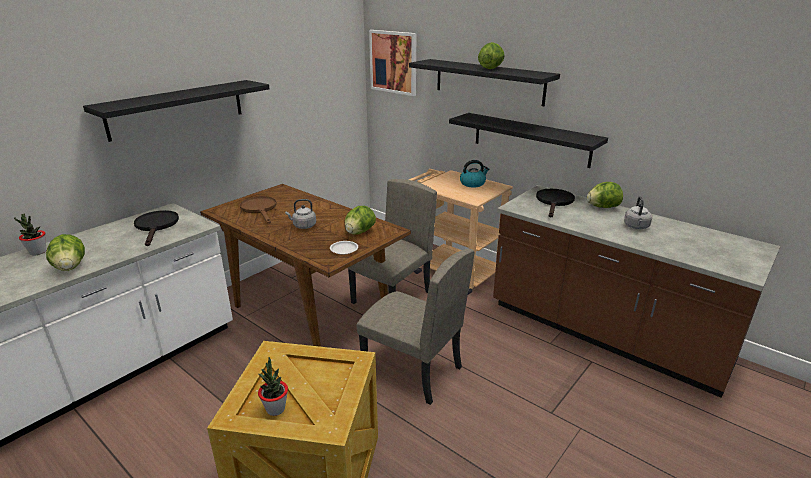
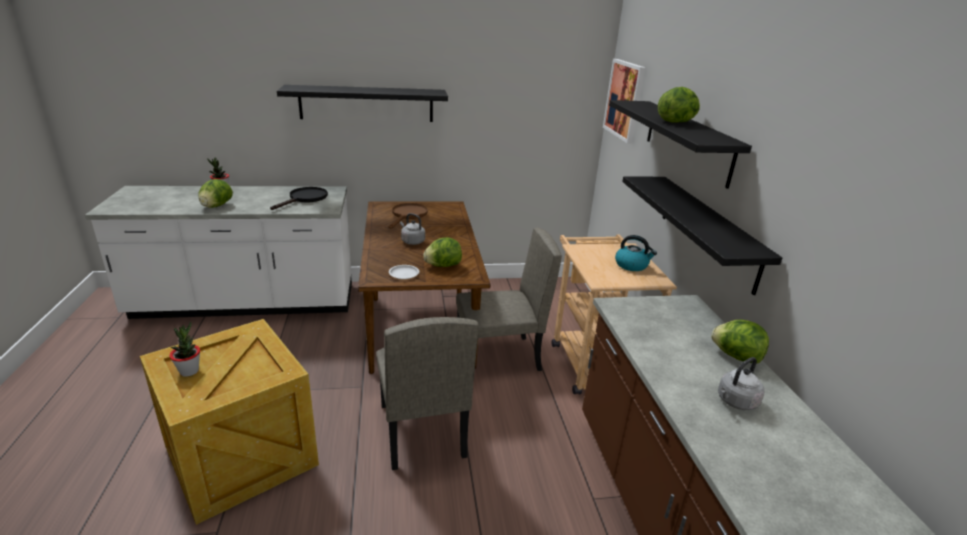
camera: 40 degrees right, 0 degrees up
(554, 202) = (677, 321): black frying pan -> none

